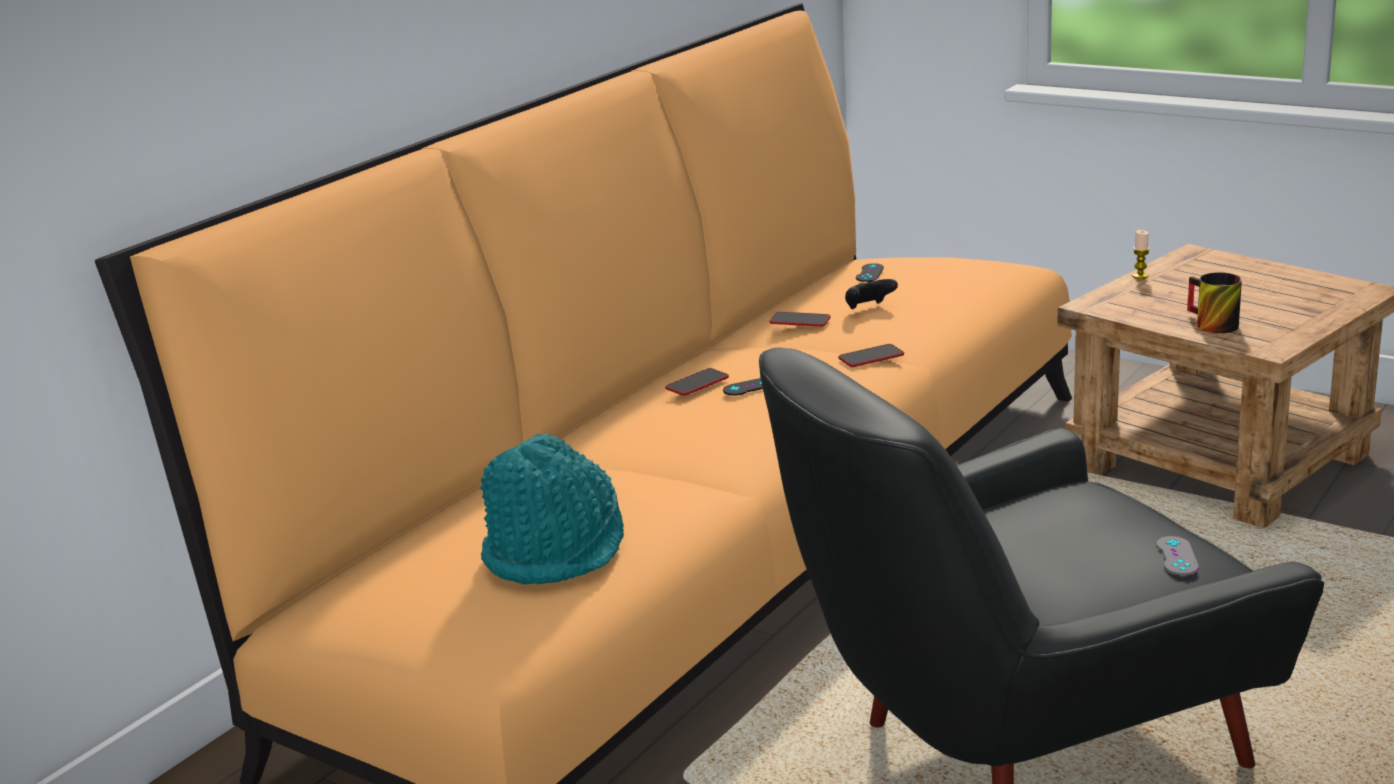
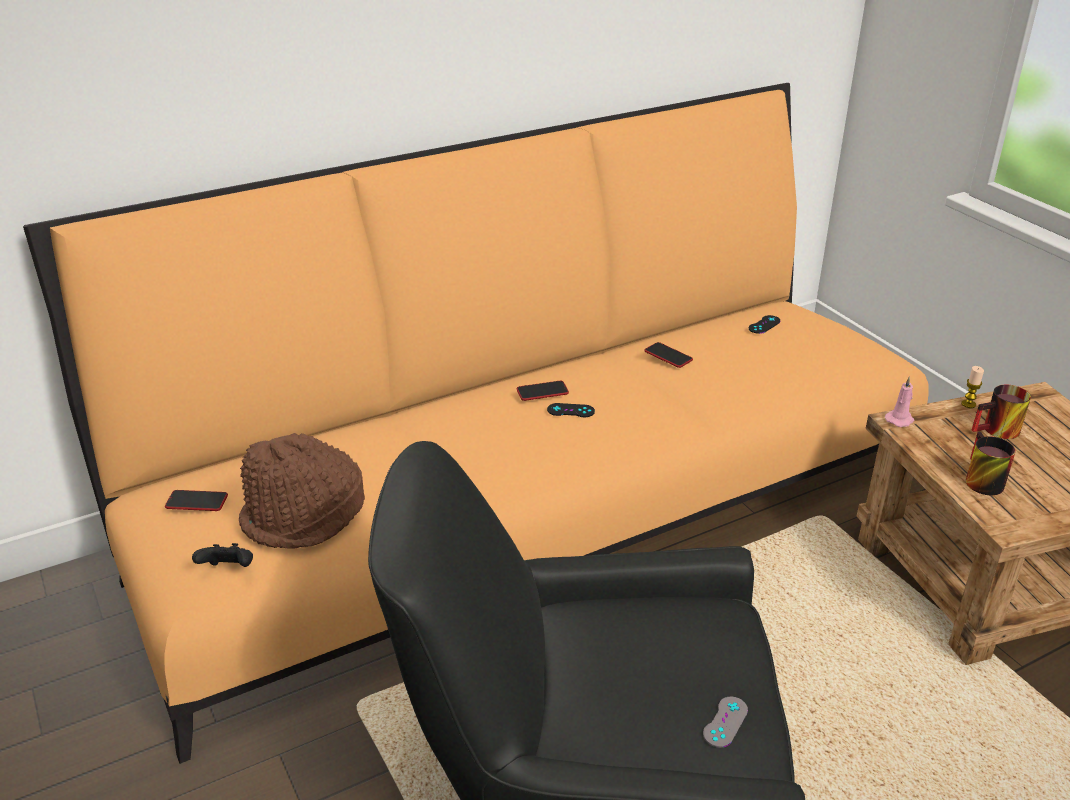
camera: 25 degrees right, 10 degrees up
(556, 551) = (304, 516): turquoise hat -> brown hat
(868, 308) = (726, 362): black game controller -> black game controller (229, 570)
(871, 357) = (682, 412): phone -> phone (196, 501)
(1091, 303) = (900, 419): none -> pink candle
(1188, 288) = (998, 432): none -> mug

